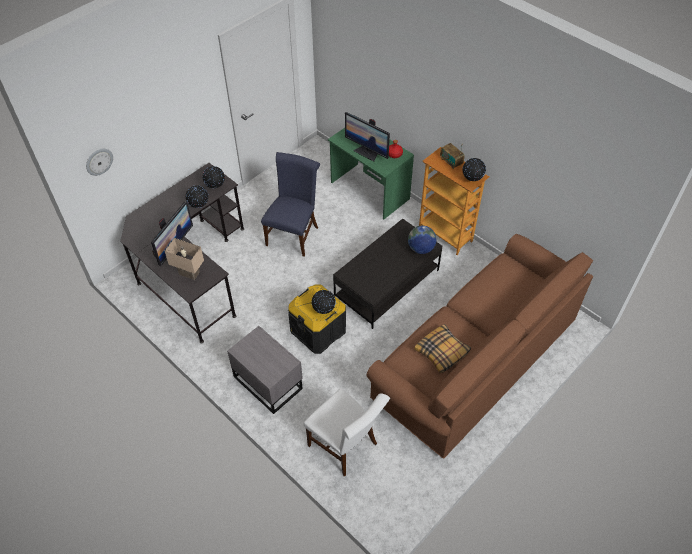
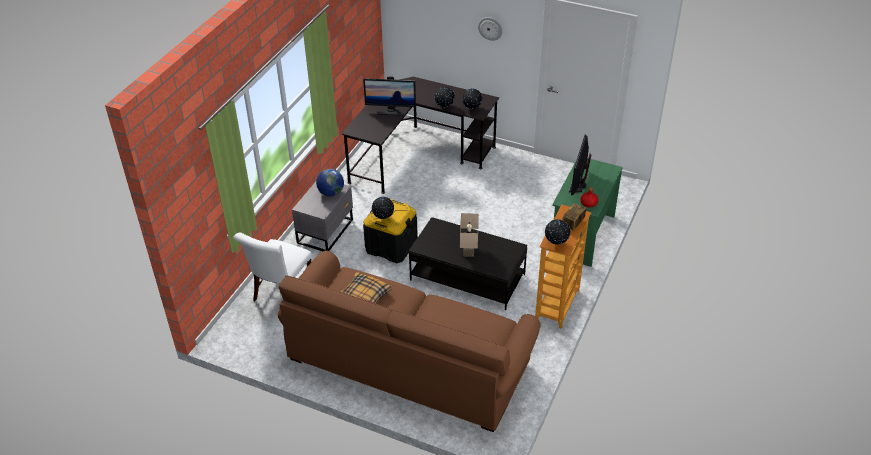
camera: 70 degrees right, 10 degrees down
(99, 161) = (410, 17): wall clock -> wall clock (490, 28)
(190, 272) = (372, 124): beige table lamp -> beige table lamp (469, 250)
(294, 234) = (493, 200): blue chair -> none
(421, 248) = (494, 266): globe -> globe (331, 193)

